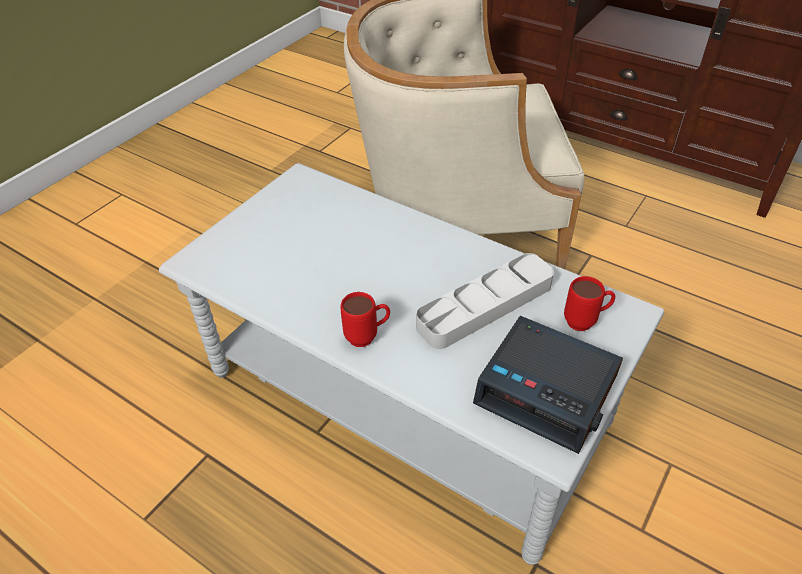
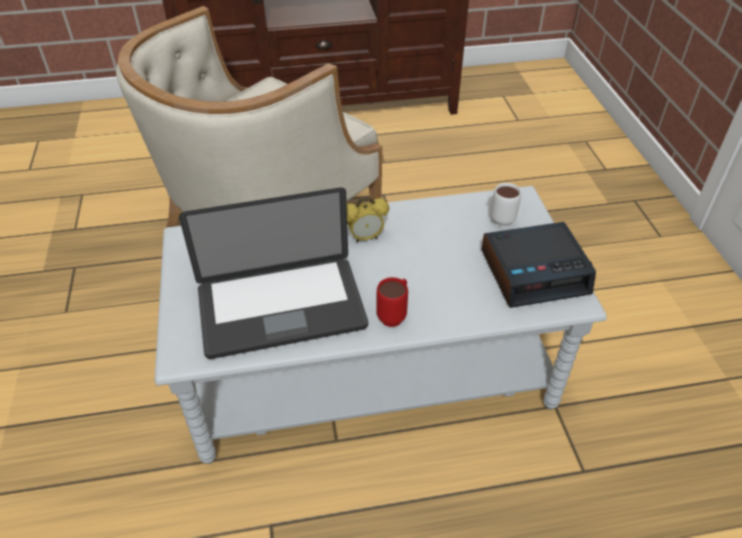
camera: 45 degrees left, 0 degrees up
(293, 272) = (281, 308): none -> laptop
(429, 258) = (365, 238): none -> alarm clock
(485, 306) = (439, 246): grey tray -> none
(585, 322) = (505, 219): red mug -> white mug

